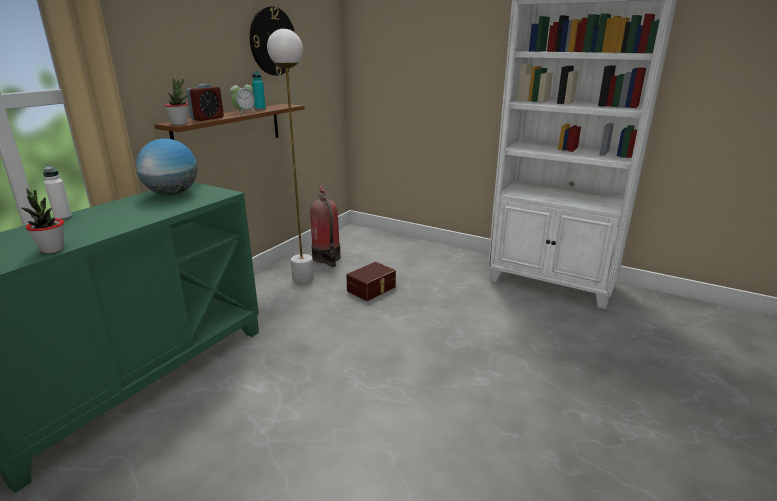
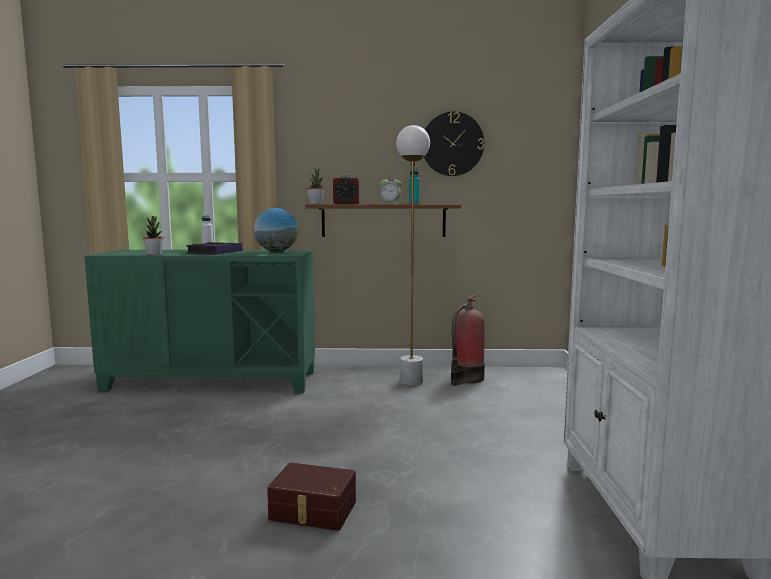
camera: 60 degrees right, 15 degrees down
(113, 218) = (215, 252): none -> book
(372, 289) = (435, 411): brown storage box -> brown storage box (312, 511)

